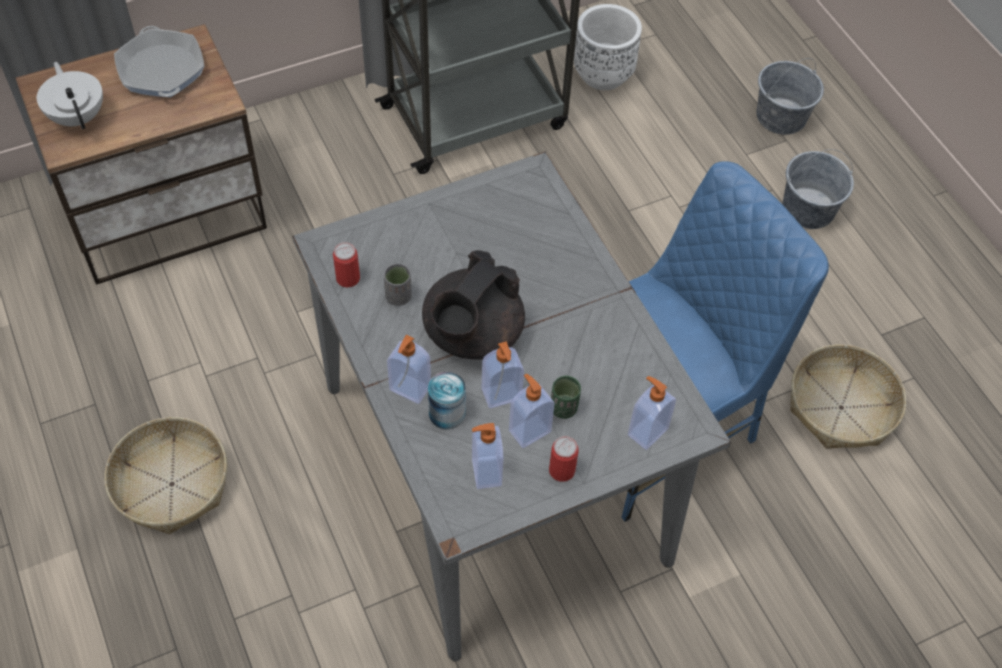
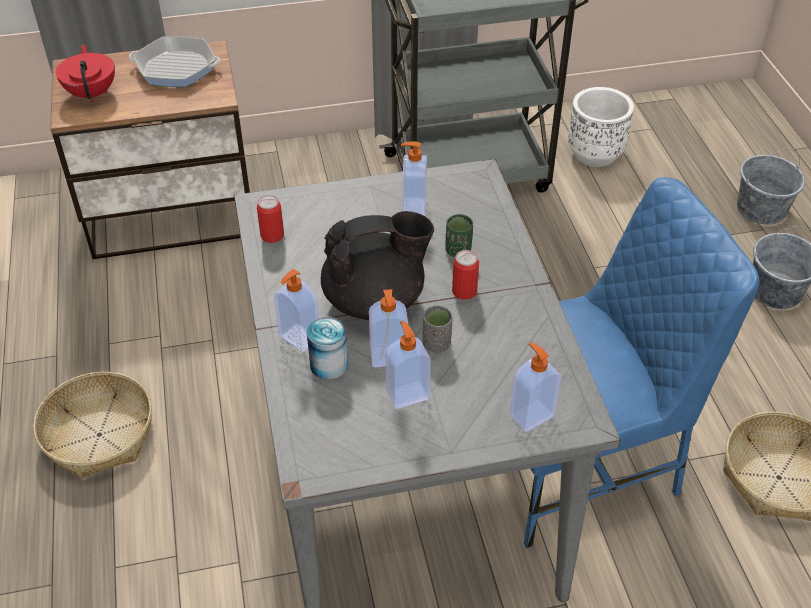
camera: 15 degrees right, 10 degrees down
(78, 116) = (92, 93): white teapot -> red teapot
(161, 70) = (176, 68): frying pan -> frying pan turned 75 degrees counterclockwise
(398, 296) = (315, 257): grey cup -> grey cup (436, 344)
(472, 335) = (376, 300): black teapot -> black teapot turned 150 degrees counterclockwise
(485, 472) = (350, 425): soap dispenser -> soap dispenser (413, 207)
(561, 470) = (430, 436): can -> can (464, 291)
(563, 408) = (449, 379): green cup -> green cup (458, 251)

